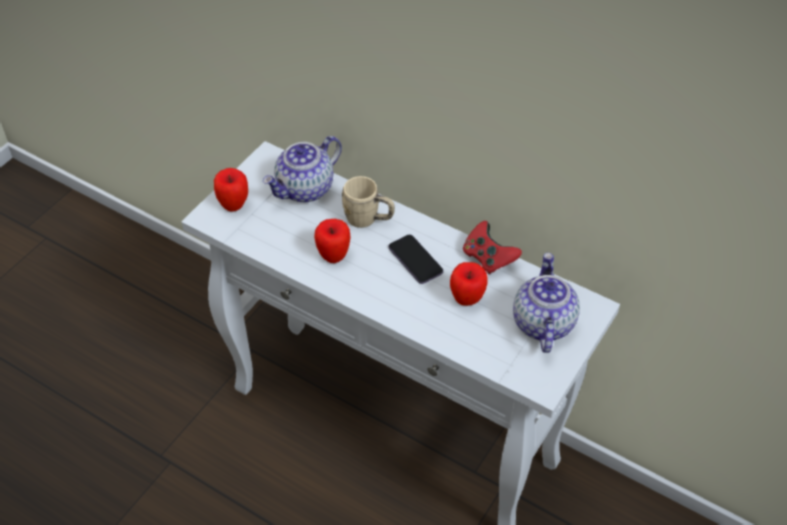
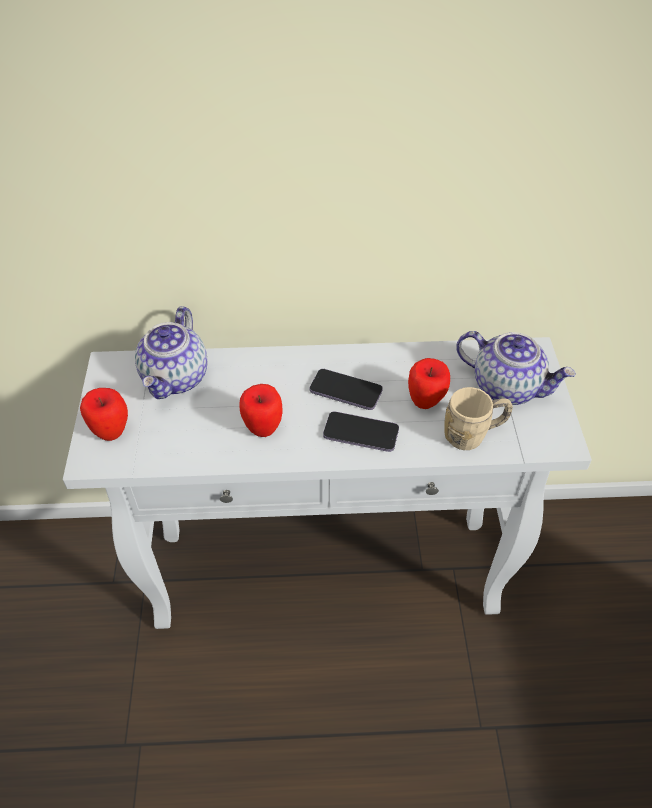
camera: 35 degrees left, 0 degrees up
(368, 219) = (266, 375): beige mug -> beige mug (473, 434)
(398, 296) = (361, 433): none -> phone
(488, 258) = (408, 354): red game controller -> none
(542, 322) = (507, 387): teapot -> teapot turned 150 degrees clockwise

